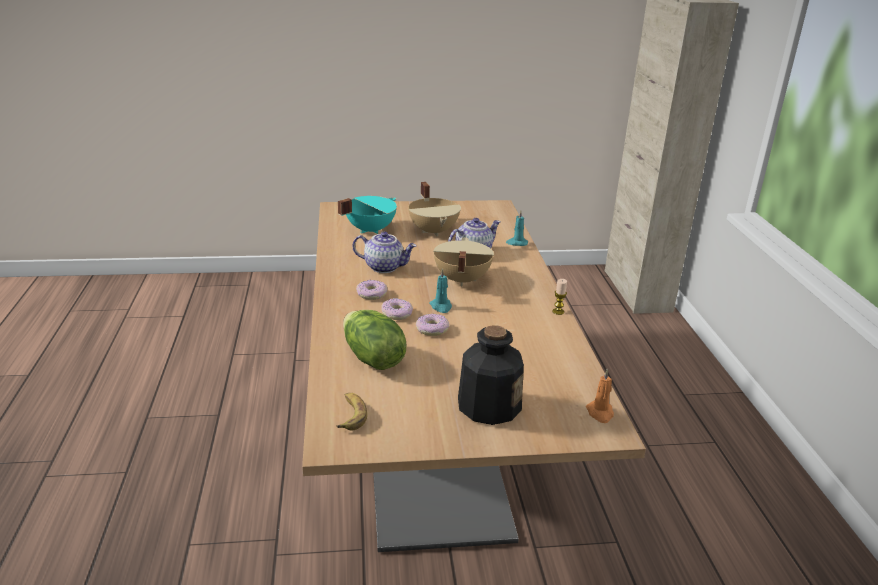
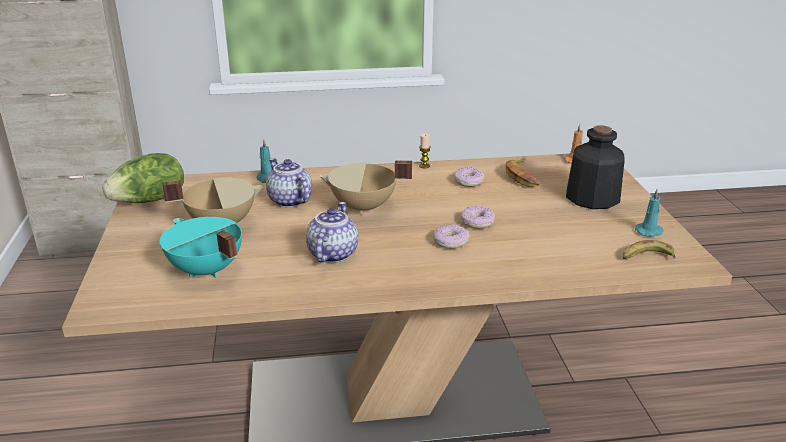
camera: 90 degrees left, 0 degrees up
(372, 294) = (407, 258): donut -> donut (468, 181)
(372, 358) = (547, 251): lettuce -> lettuce (150, 200)
(441, 307) = (428, 218): turquoise candle -> turquoise candle (649, 231)
(541, 367) = (523, 176): none -> banana

